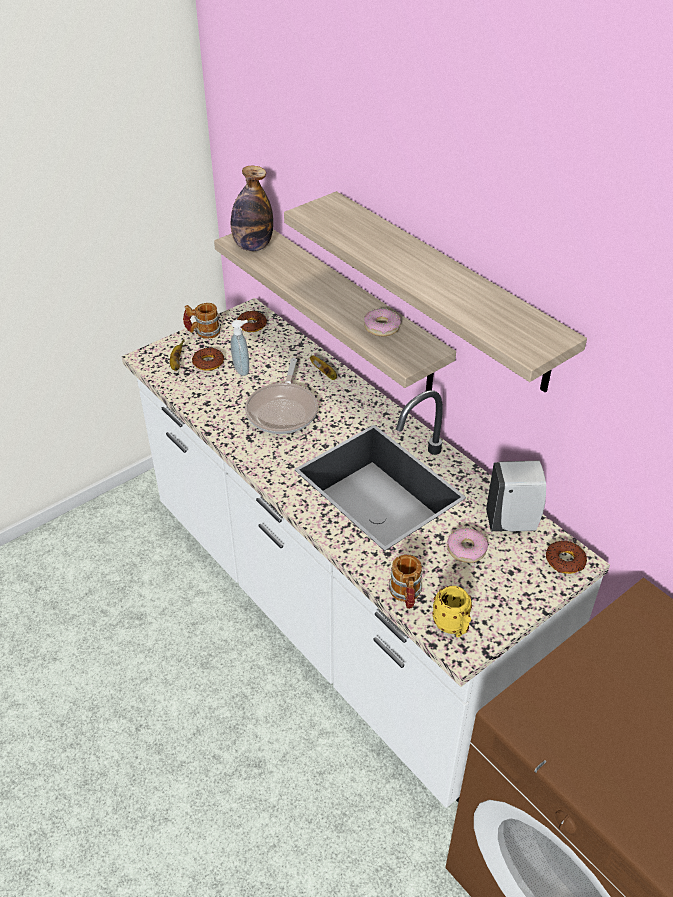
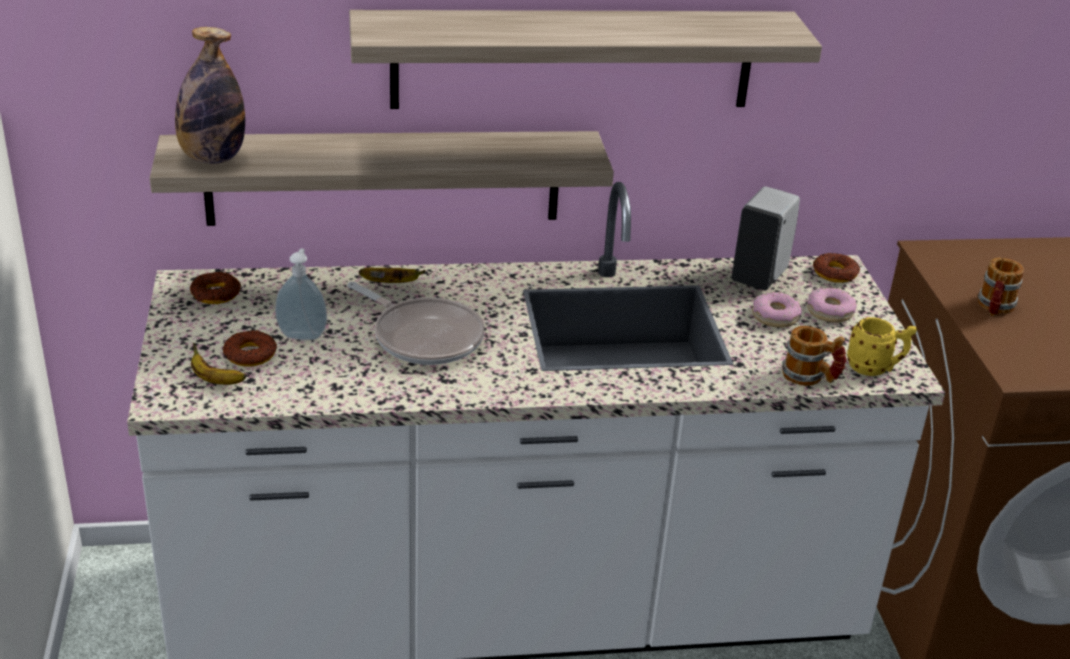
camera: 60 degrees left, 10 degrees down
(203, 332) = (175, 335): mug -> mug (994, 308)
(382, 327) = (505, 149): donut -> donut (829, 311)

